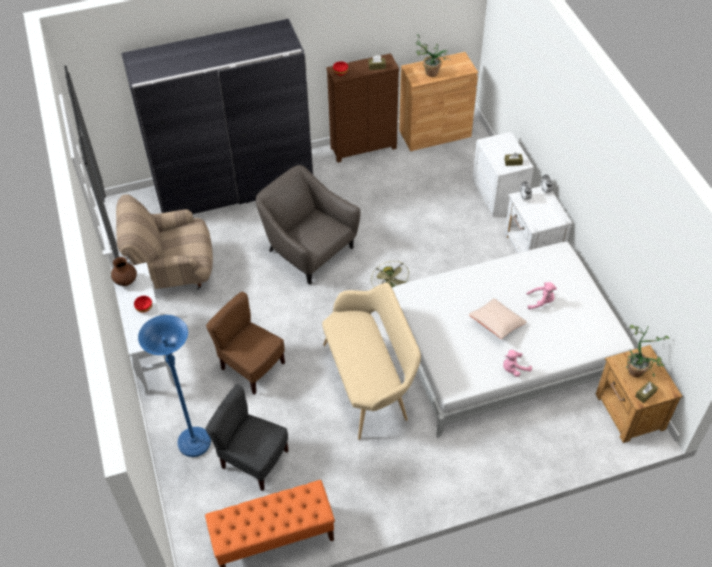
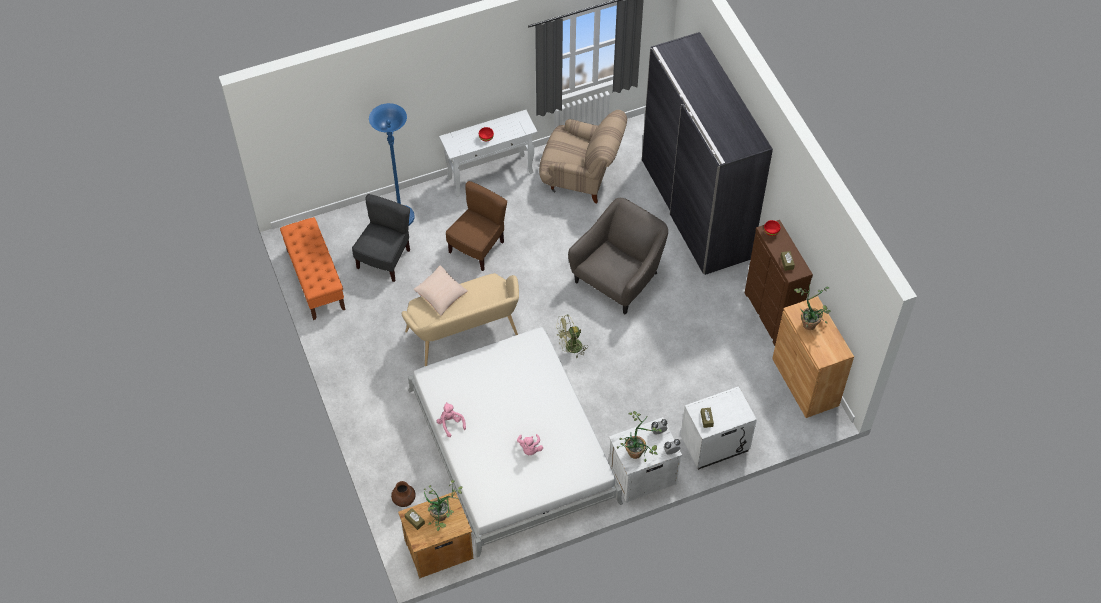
camera: 85 degrees right, 5 degrees up
(126, 281) = (514, 121): brown vase -> brown vase (404, 500)
(173, 271) = (581, 176): beige armchair -> beige armchair turned 120 degrees clockwise
(497, 323) = (501, 410): beige pillow -> beige pillow (441, 294)
(546, 213) = (638, 451): none -> potted plant

